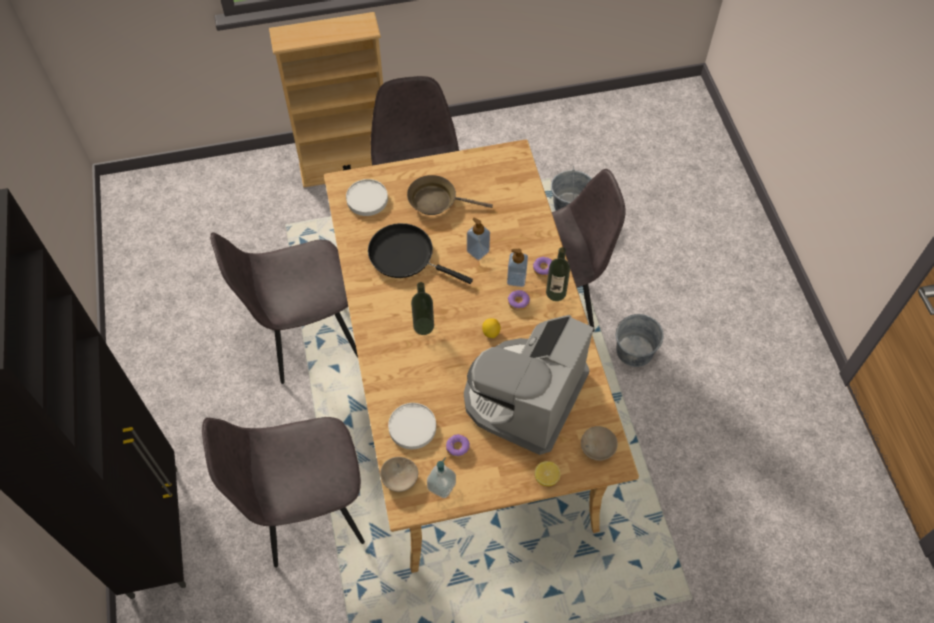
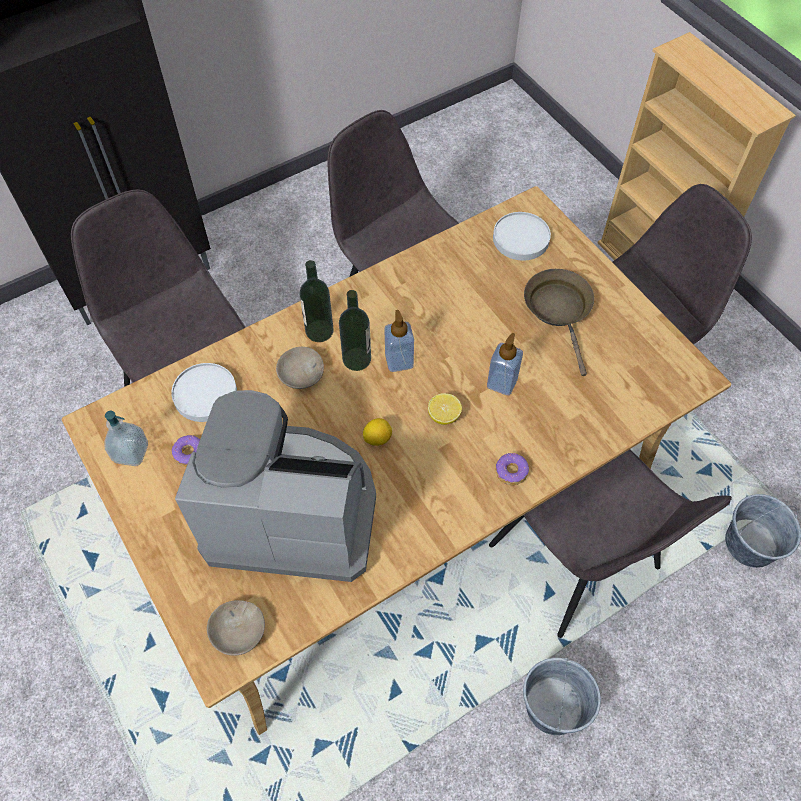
camera: 70 degrees right, 0 degrees up
(398, 479) = (130, 403): beige bowl -> beige bowl (300, 374)
(406, 256) = (455, 306): black frying pan -> none
(516, 279) = (478, 443): soap dispenser -> soap dispenser (399, 361)
(518, 302) = (440, 457): donut -> none
(546, 477) = (173, 576): lemon -> lemon (444, 415)
(556, 292) = (478, 500): bottle -> bottle (319, 331)

